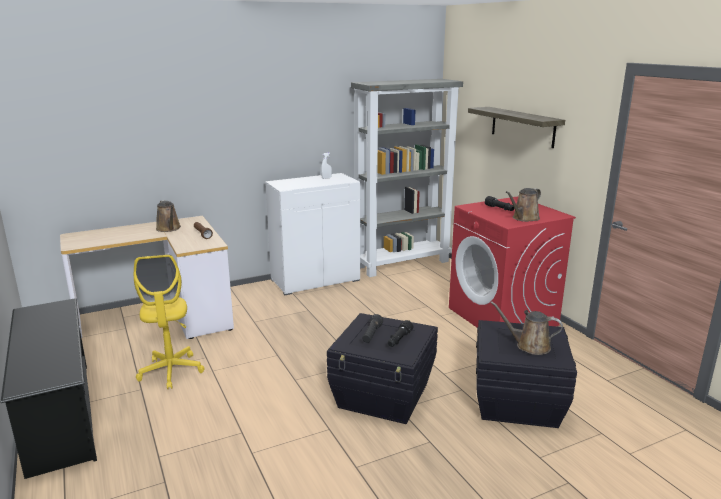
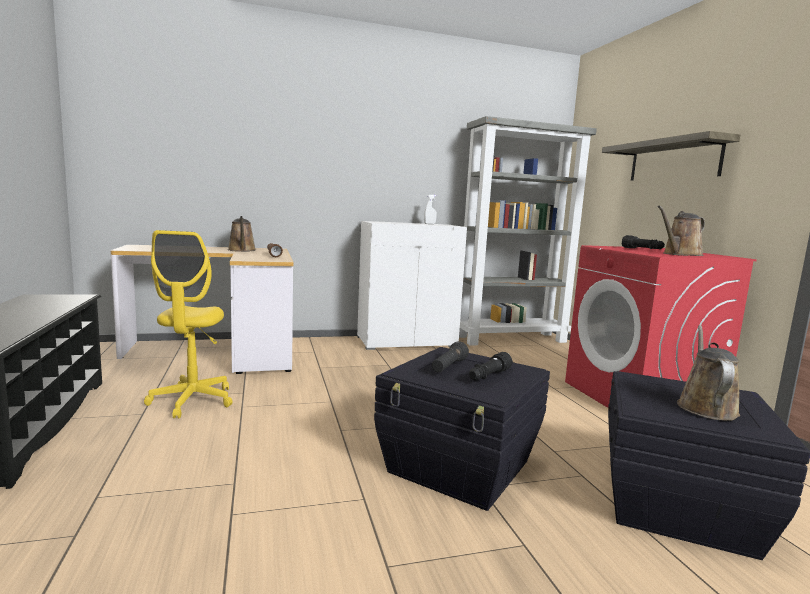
camera: 10 degrees right, 10 degrees down
(529, 346) = (705, 407): brown watering can -> brown watering can turned 75 degrees clockwise

